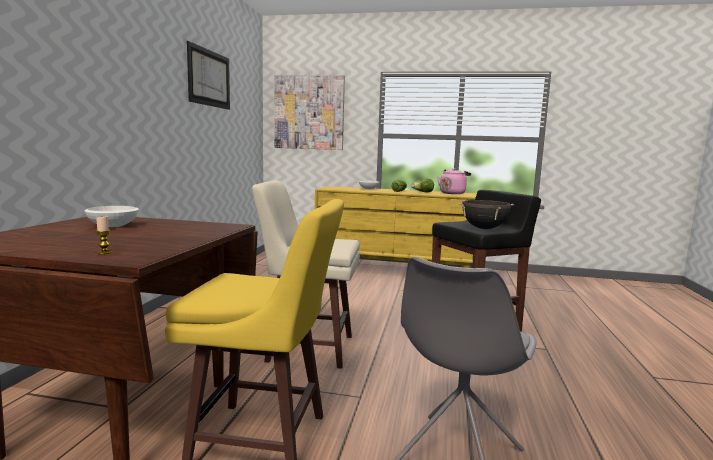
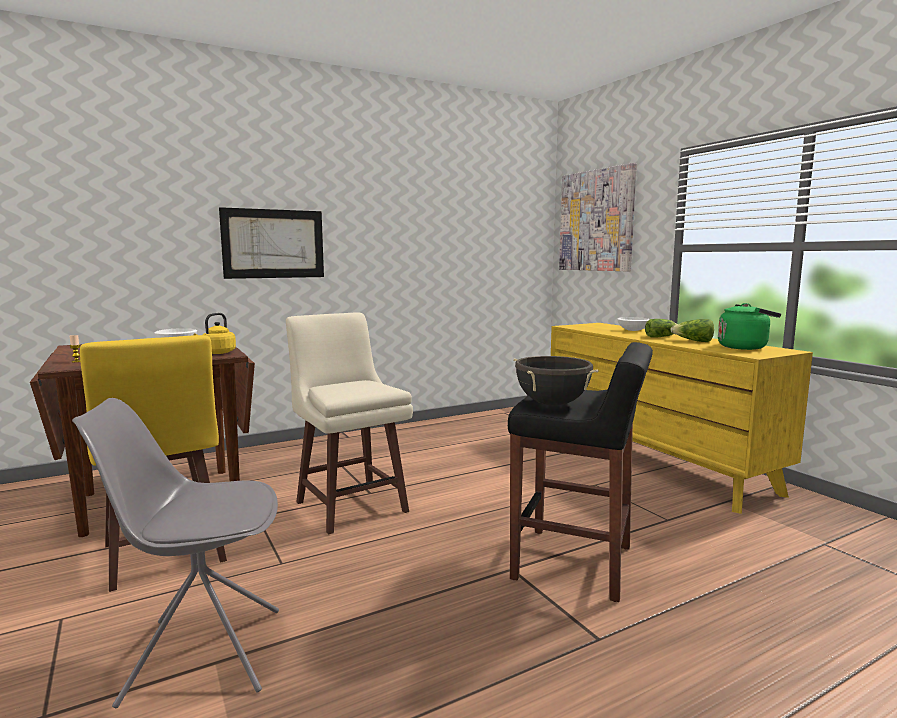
camera: 50 degrees right, 0 degrees up
(209, 78) = (436, 196): picture -> picture (273, 244)
(211, 226) = (217, 353): none -> yellow kettle
(453, 193) = (745, 347): pink kettle -> green kettle

